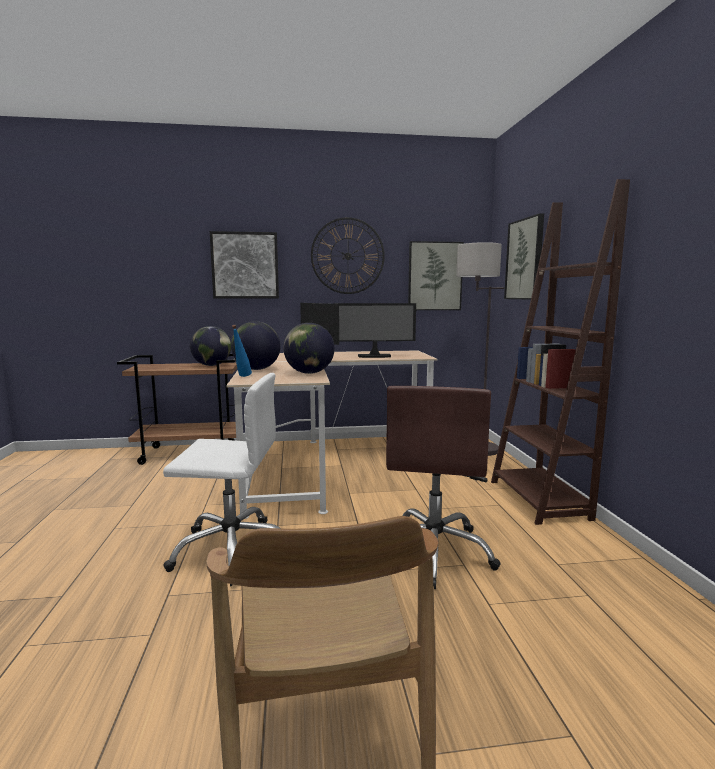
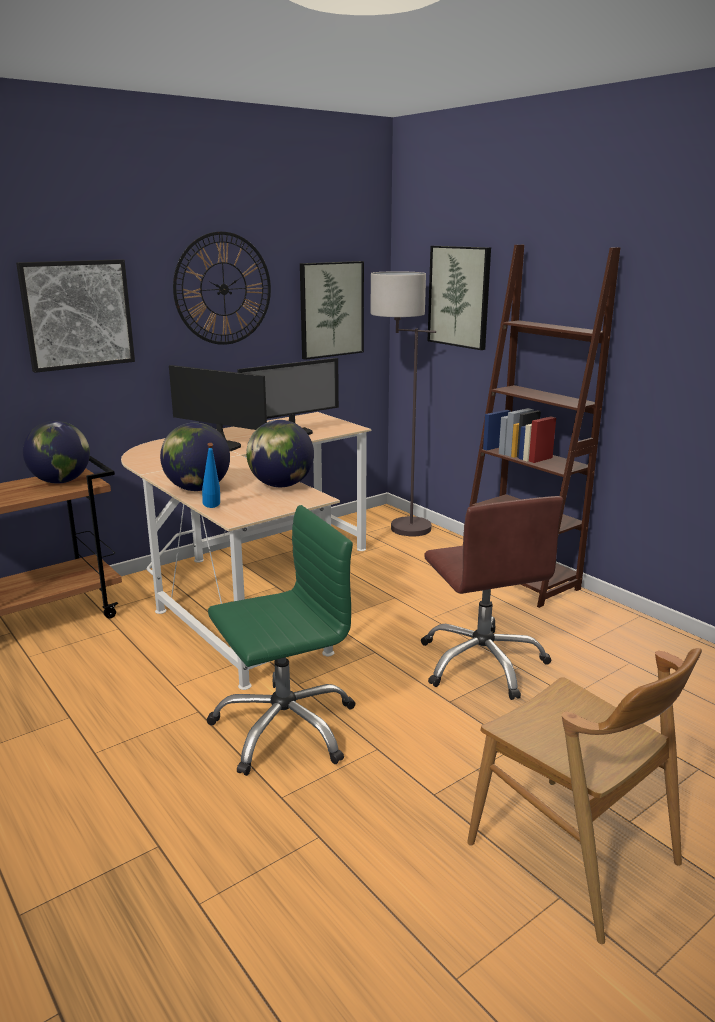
camera: 30 degrees left, 10 degrees up
(232, 549) = (284, 727): white office chair -> green office chair

